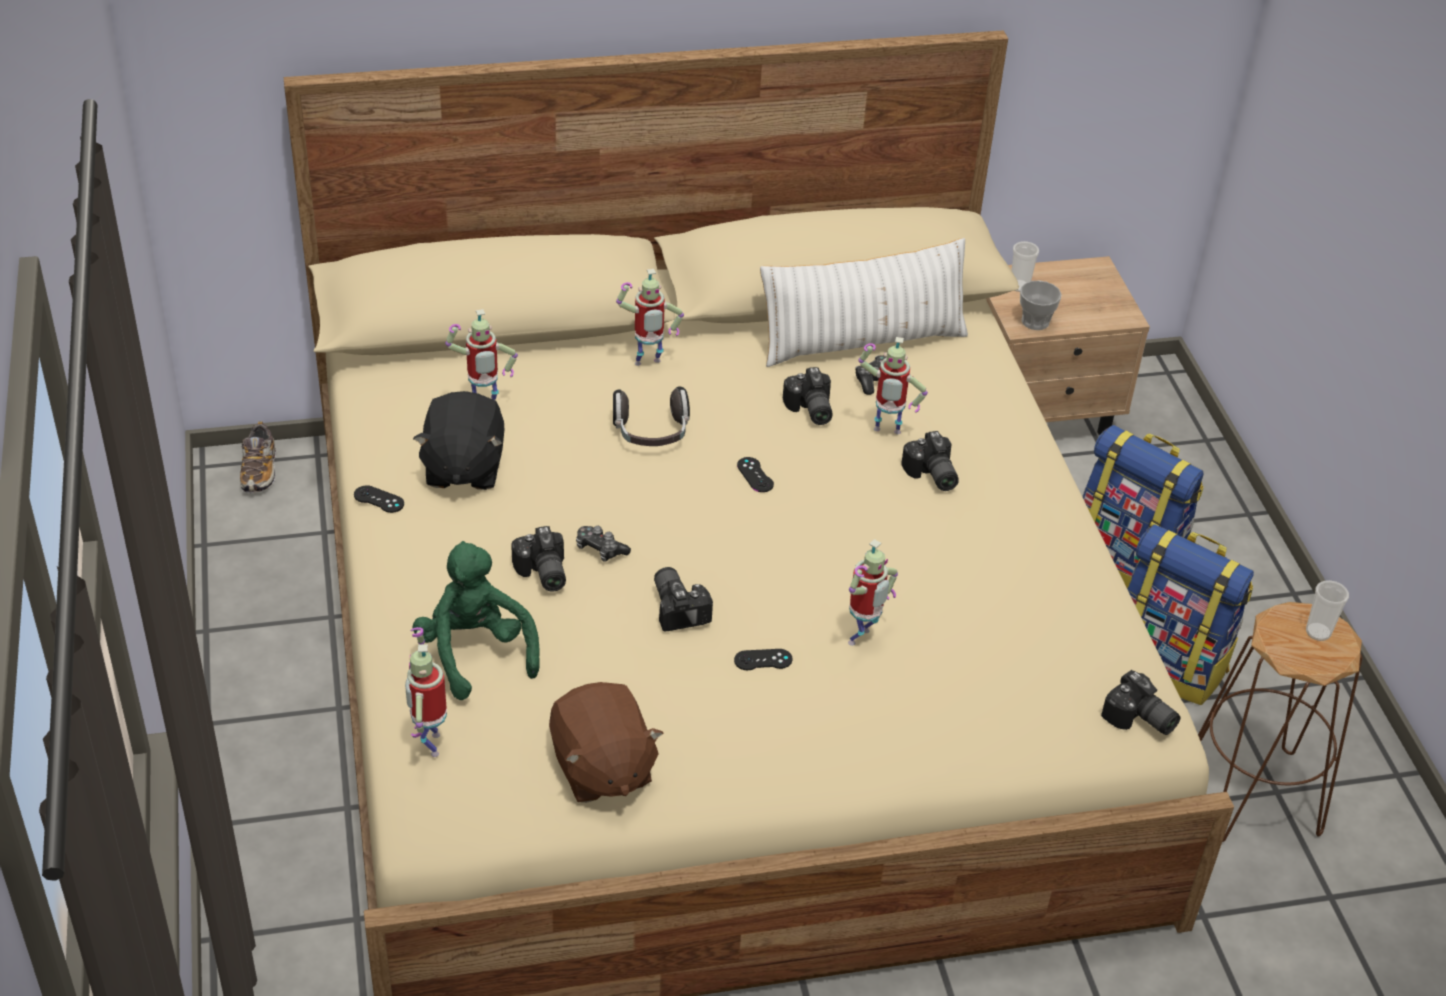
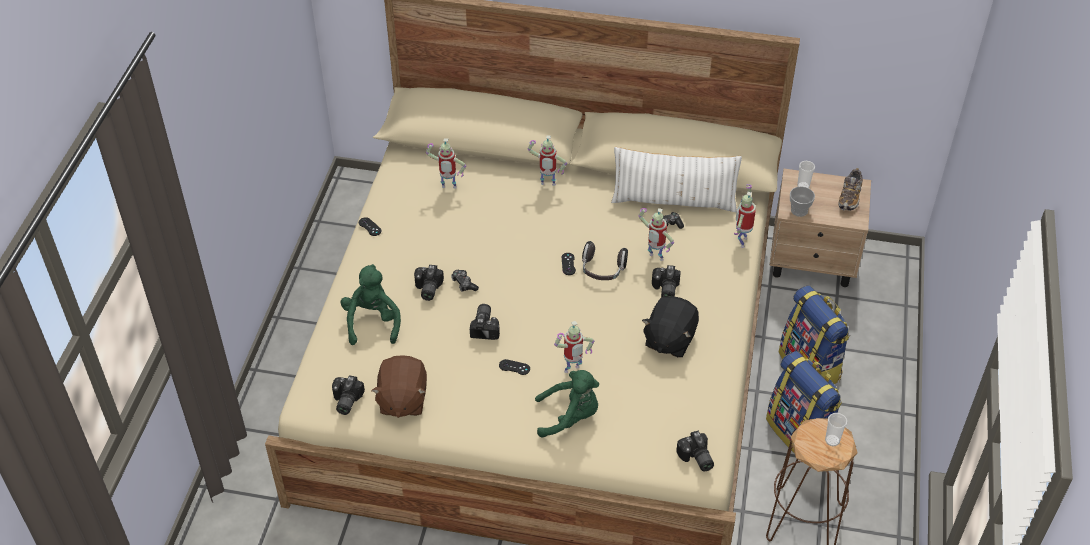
camera: 25 degrees right, 5 degrees up
(259, 471) = (364, 187): shoe -> shoe (849, 197)
(430, 743) = (327, 362): toy robot -> toy robot (741, 241)
(462, 468) = (420, 220): black plush toy -> black plush toy (669, 339)
(651, 434) = (527, 226): headphones -> headphones (602, 270)
(809, 410) = (620, 234): camera -> camera (345, 401)
(901, 713) = (570, 417): none -> green plush toy

